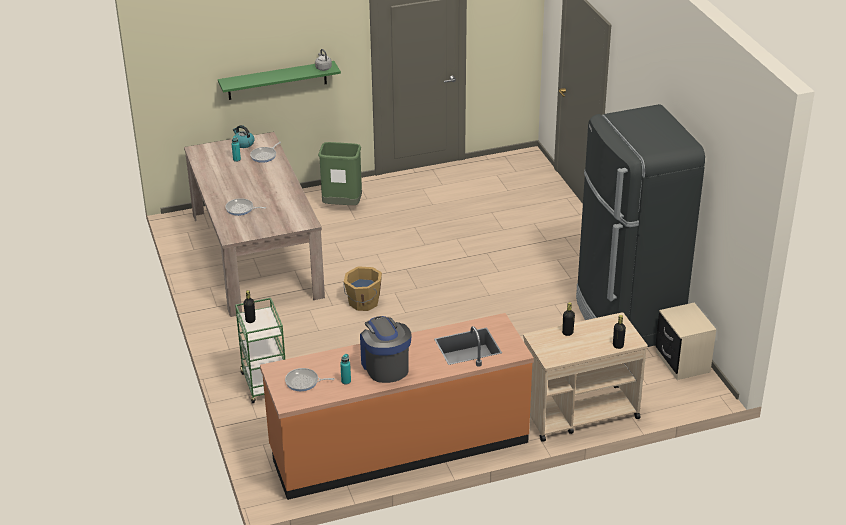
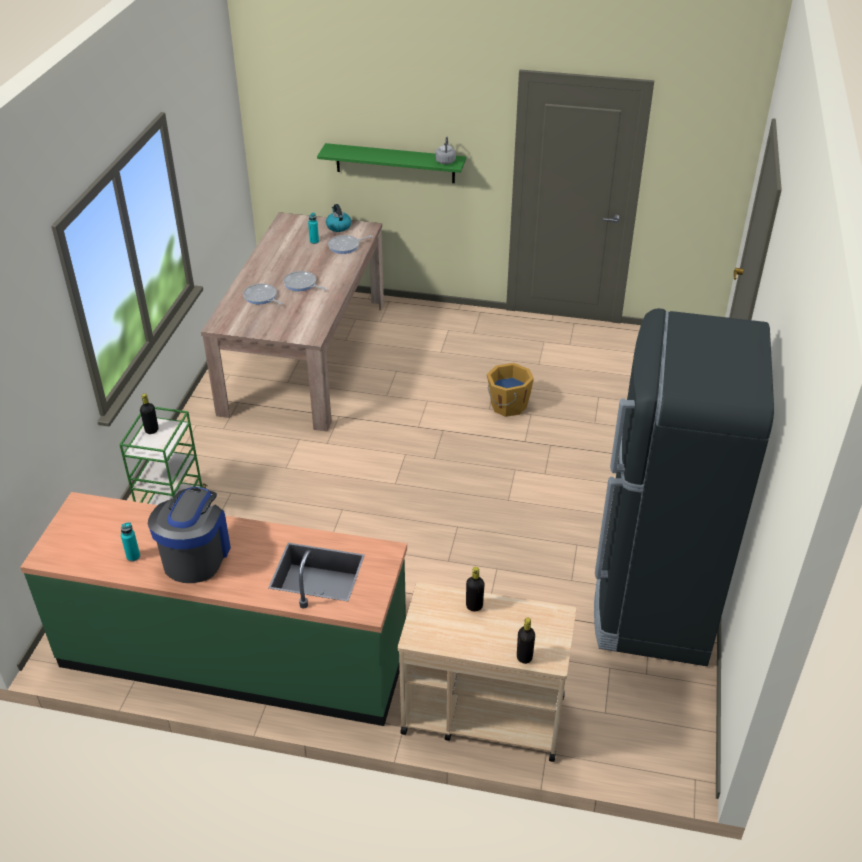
camera: 30 degrees right, 5 degrees up
(304, 382) = (89, 536): frying pan -> frying pan (301, 284)
(342, 205) = (441, 332): green trash can -> none
(363, 302) = (361, 453): orange bucket -> orange bucket (507, 405)
(399, 446) = (234, 656): orange counter -> green counter
(682, 362) = (680, 701): beige nightstand -> none

